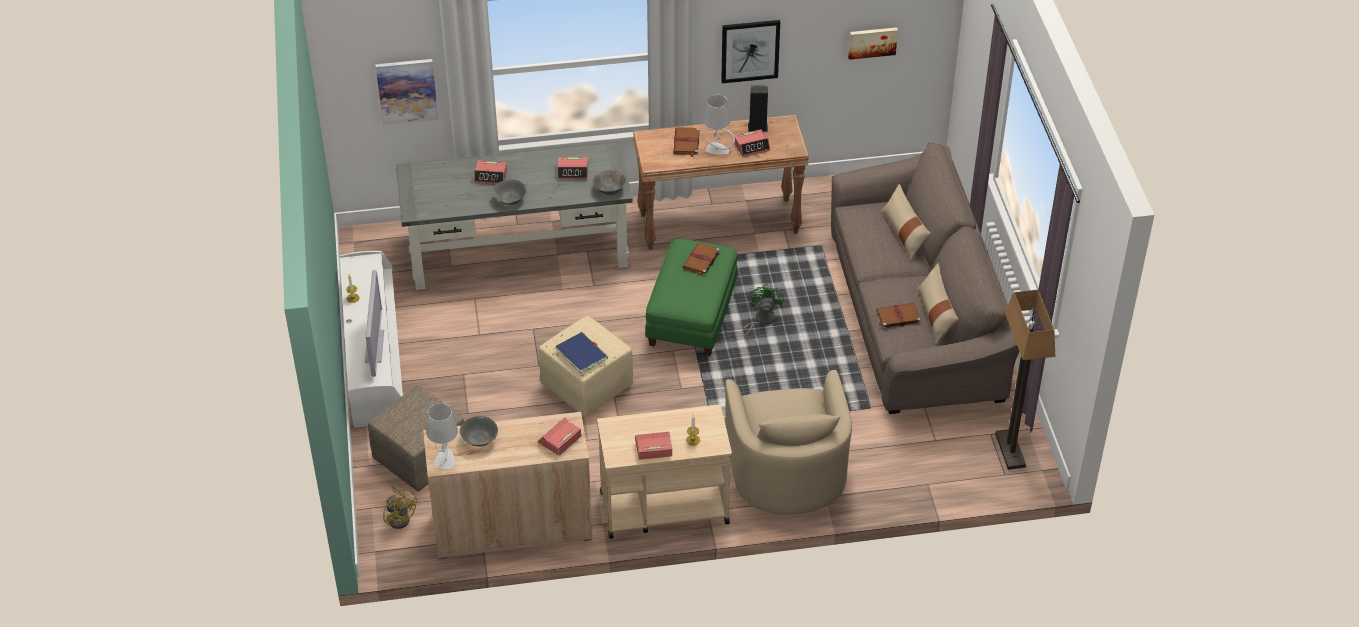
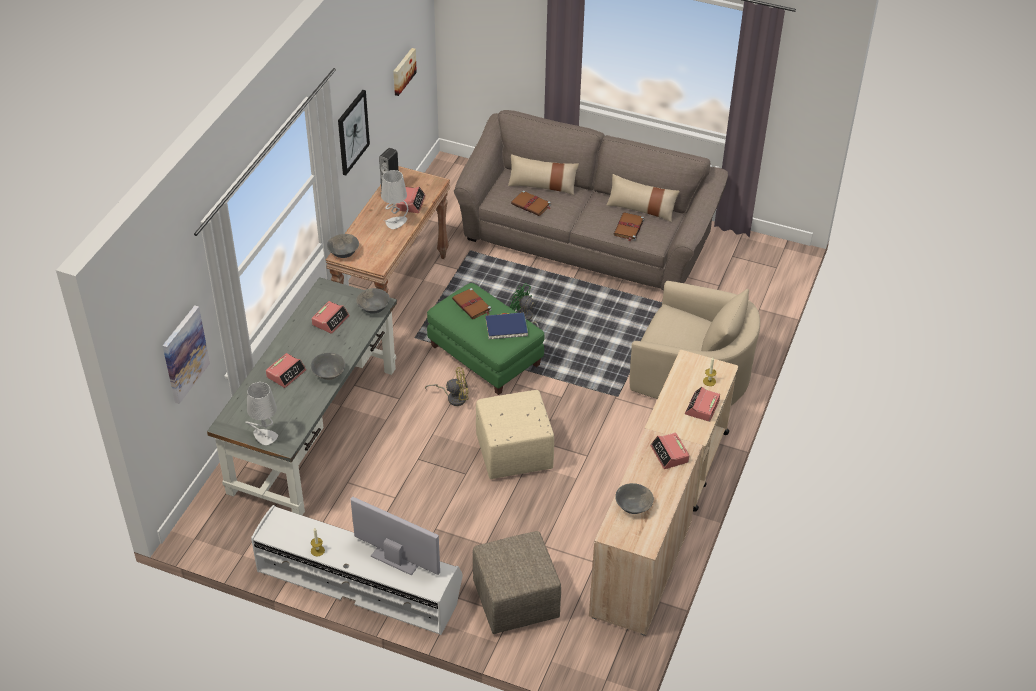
camera: 60 degrees left, 0 degrees up
(400, 517) = (577, 644): yellow fan -> yellow fan (453, 397)
(445, 460) = (643, 539): grey table lamp -> grey table lamp (264, 437)
(581, 354) = (525, 421): blue book -> blue book (506, 327)
(650, 137) = (344, 253): none -> grey bowl
(686, 143) = (371, 236): brown book -> brown book (531, 205)
(1010, 450) = (755, 254): floor lamp -> none

